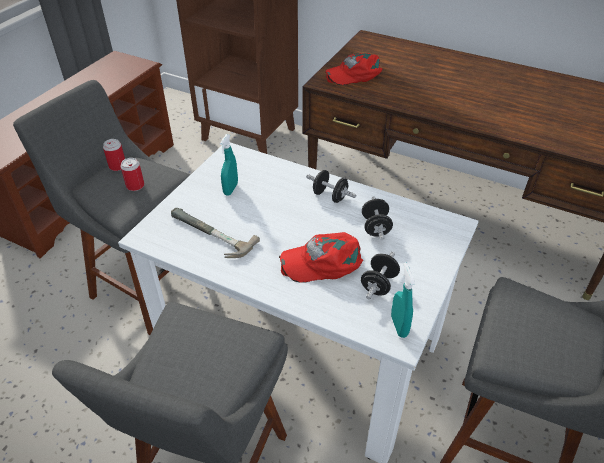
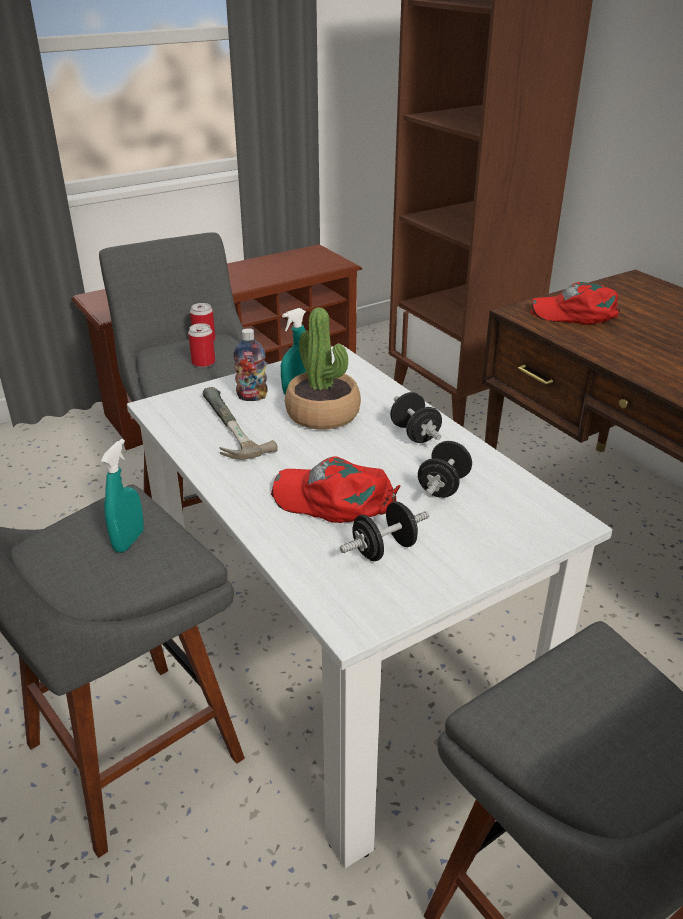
camera: 30 degrees right, 10 degrees down
(204, 204) = (252, 397): none -> bottle
(262, 201) = (323, 414): none -> potted plant
(399, 326) = (364, 606): turquoise spray bottle -> turquoise spray bottle (129, 541)

